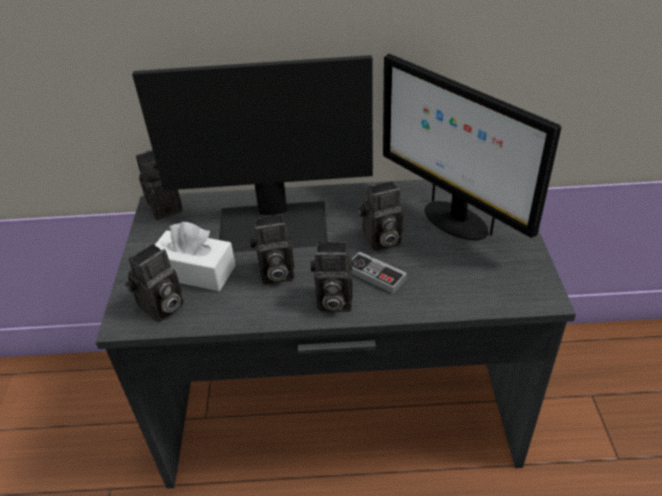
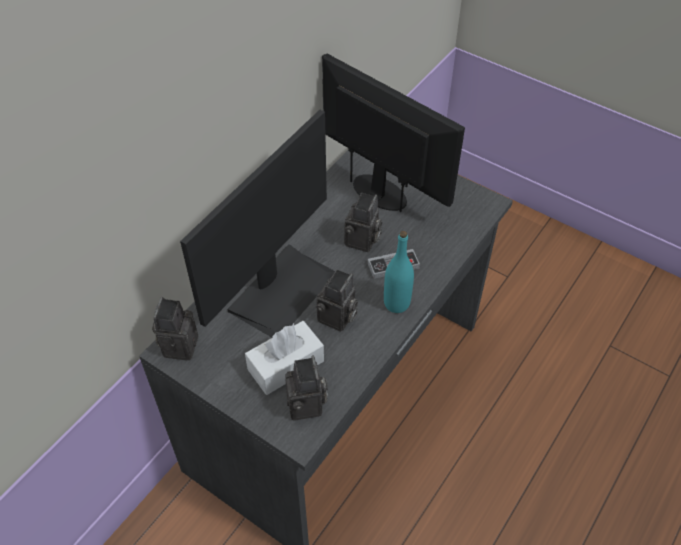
camera: 55 degrees left, 10 degrees up
(332, 301) = (396, 303): camera -> turquoise bottle
(453, 220) = (381, 193): monitor -> monitor turned 135 degrees counterclockwise

